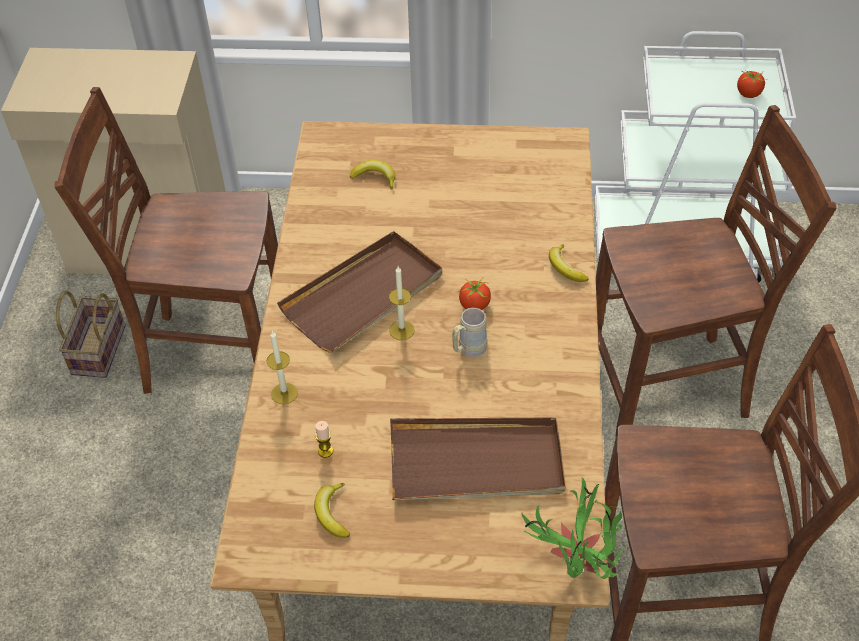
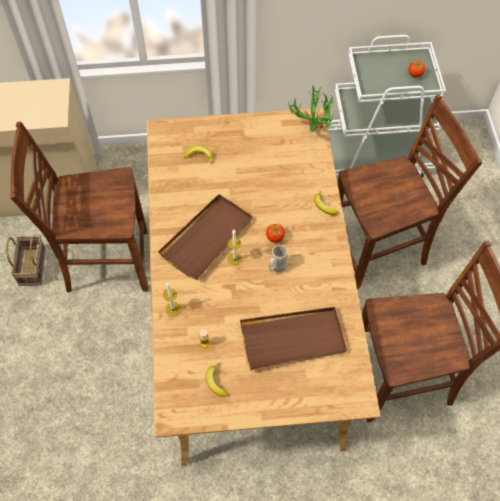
camera: 10 degrees left, 10 degrees up
(574, 571) = (359, 399): potted plant -> potted plant (312, 132)

